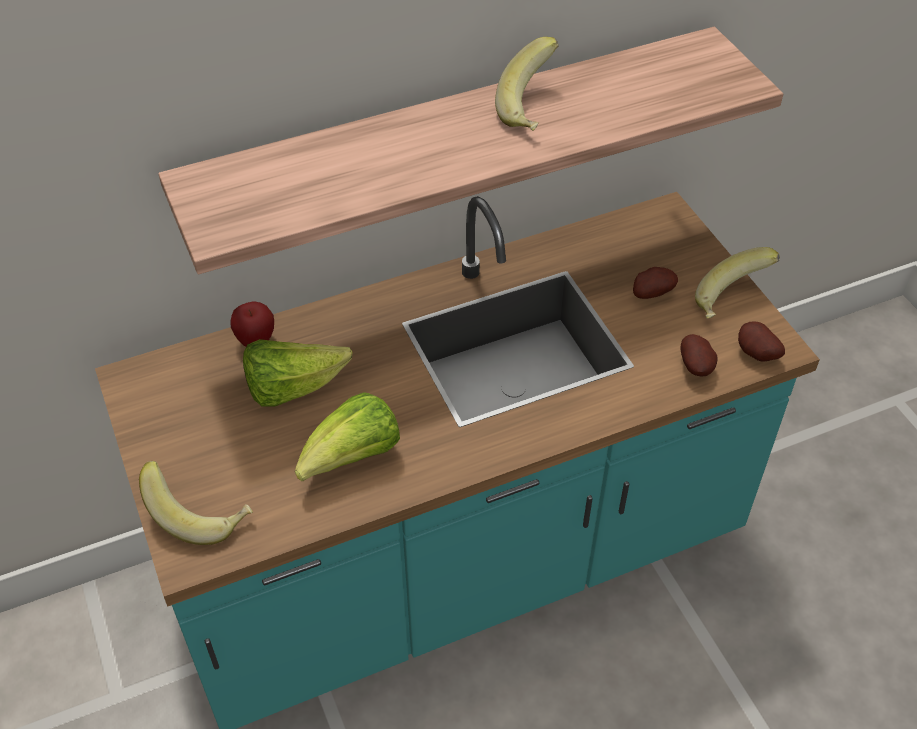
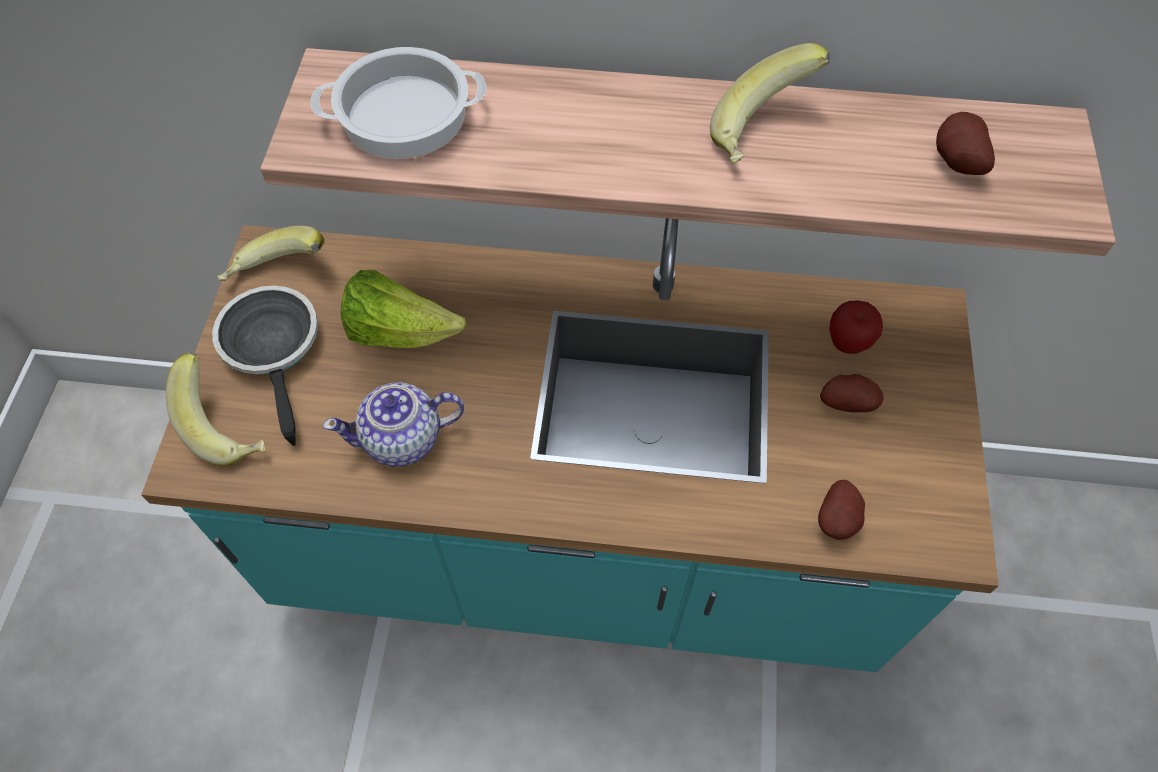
camera: 30 degrees right, 10 degrees up
(195, 443) = (274, 348): none -> frying pan
(256, 341) = (400, 264): apple -> apple (847, 343)
(275, 187) = (405, 114): none -> cooking pot
(353, 458) = (403, 439): lettuce -> teapot
(731, 301) = (937, 458): banana -> banana (278, 275)
(755, 354) = (920, 539): potato -> potato (954, 162)

